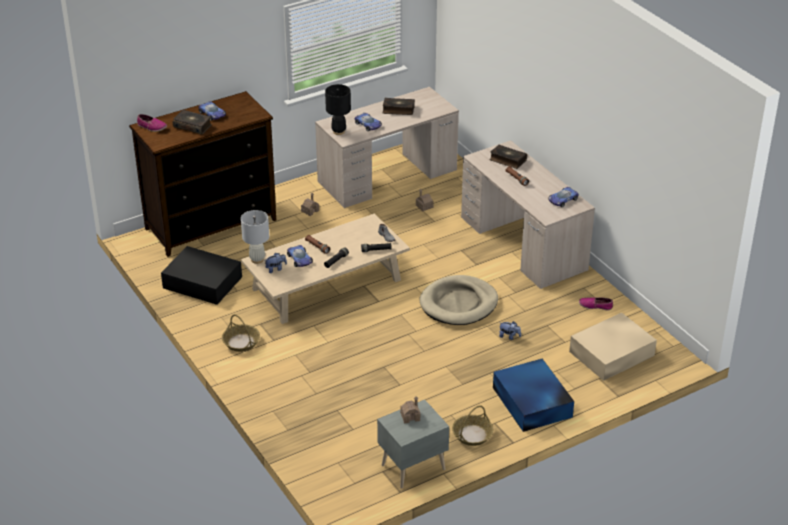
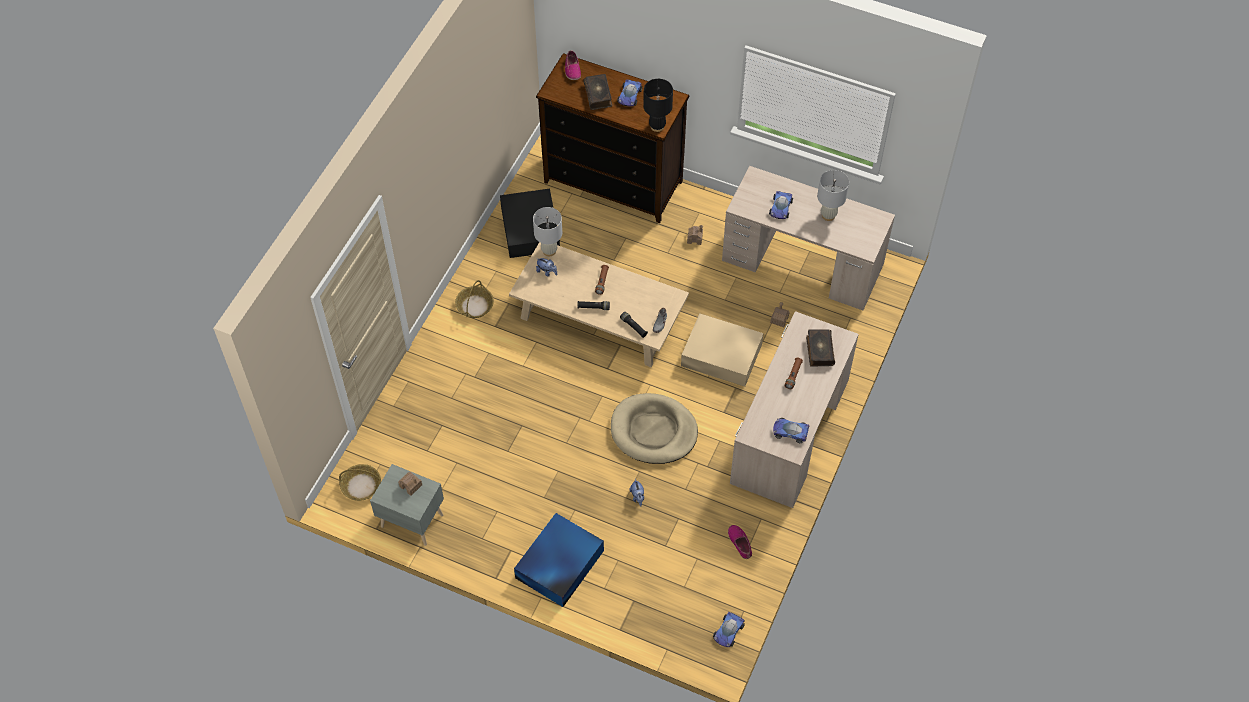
camera: 55 degrees right, 20 degrees up
(300, 259) = (574, 280): toy car -> toy car (728, 632)
(338, 132) = (748, 193): black table lamp -> black table lamp (657, 126)
(398, 110) = (828, 215): book -> white table lamp
(472, 435) = (482, 542): basket -> basket (361, 486)
(612, 353) = (679, 594): beige storage box -> beige storage box (722, 356)

